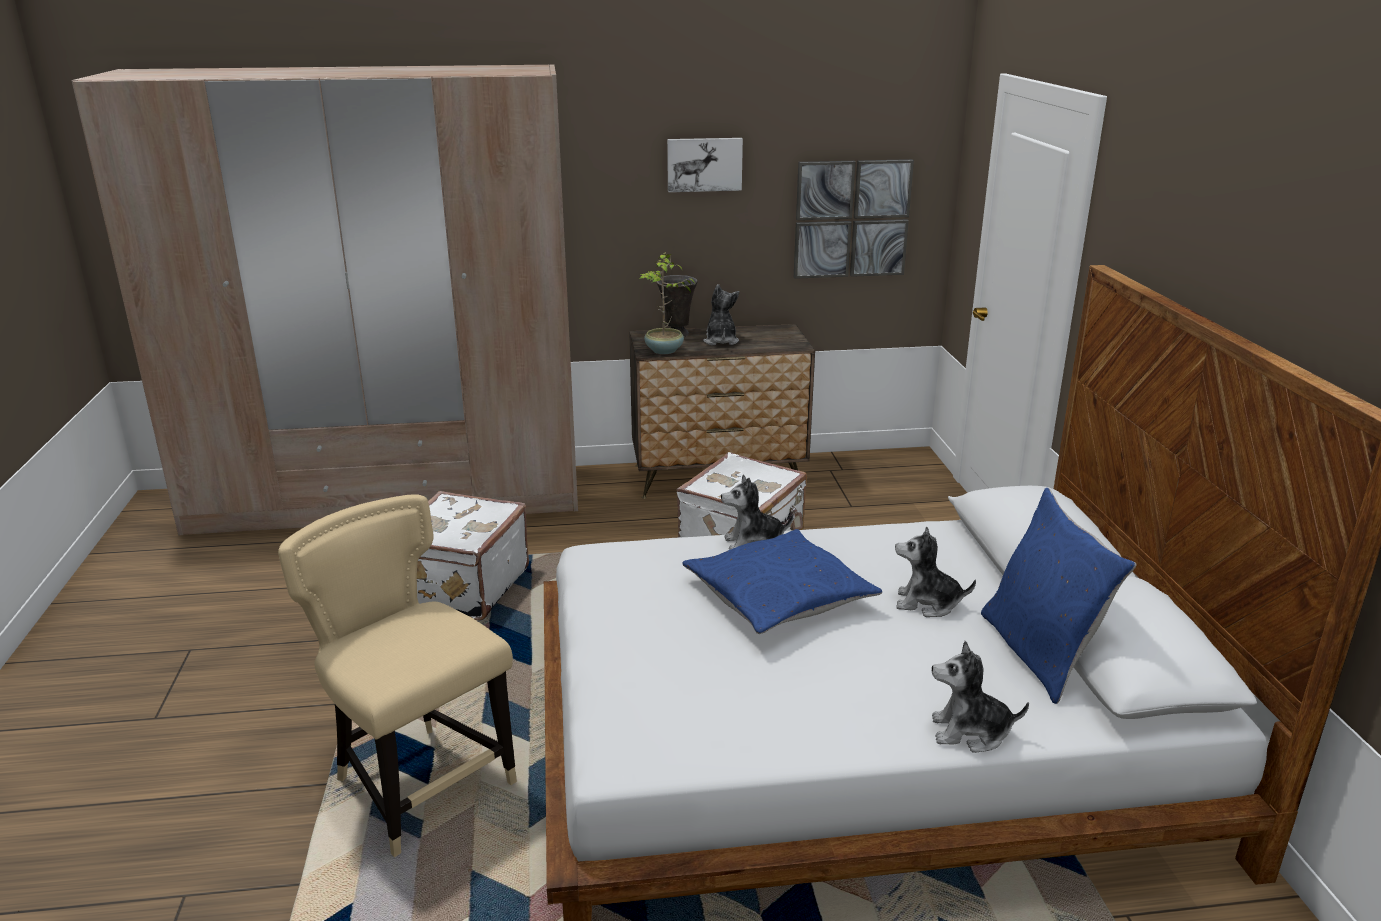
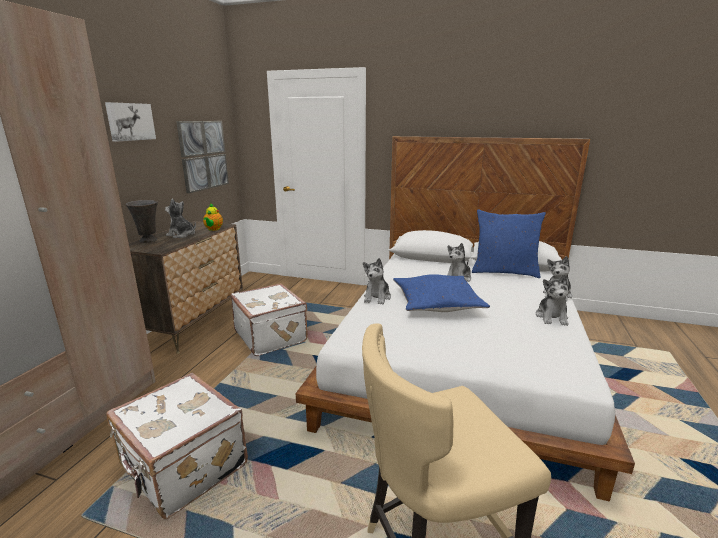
camera: 65 degrees left, 5 degrees down
(664, 351) = (166, 247): potted plant -> none
(769, 347) = (213, 229): none -> teapot
(836, 726) = (552, 317): none -> plush toy

